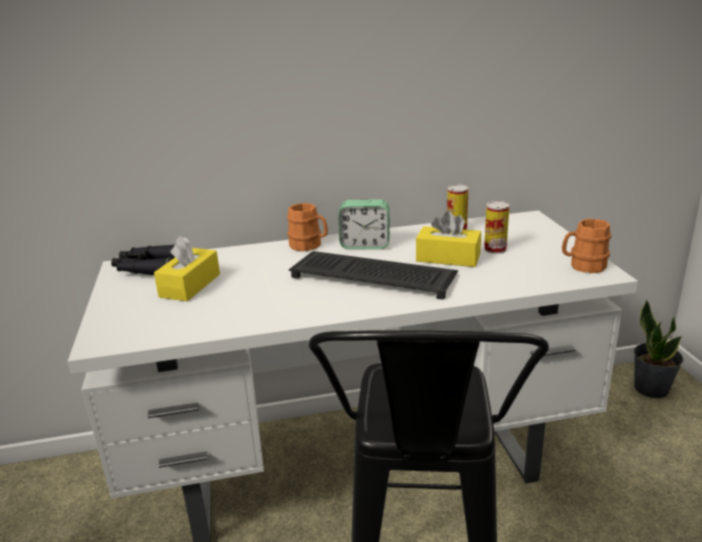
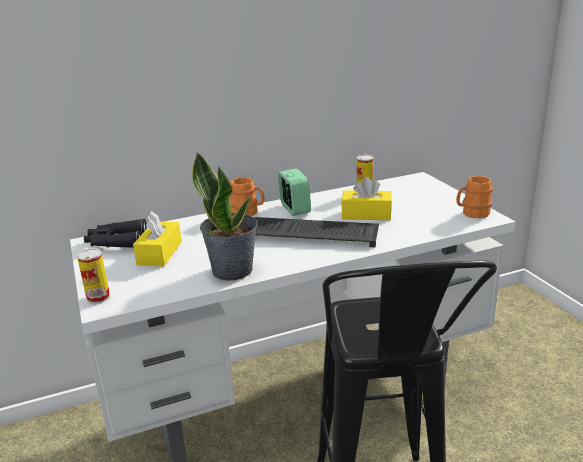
camera: 10 degrees left, 0 degrees up
(365, 245) = (295, 209): alarm clock -> alarm clock turned 105 degrees counterclockwise
(495, 249) = (401, 205): can -> can (98, 297)
(651, 388) = (514, 308): potted plant -> potted plant (233, 270)

